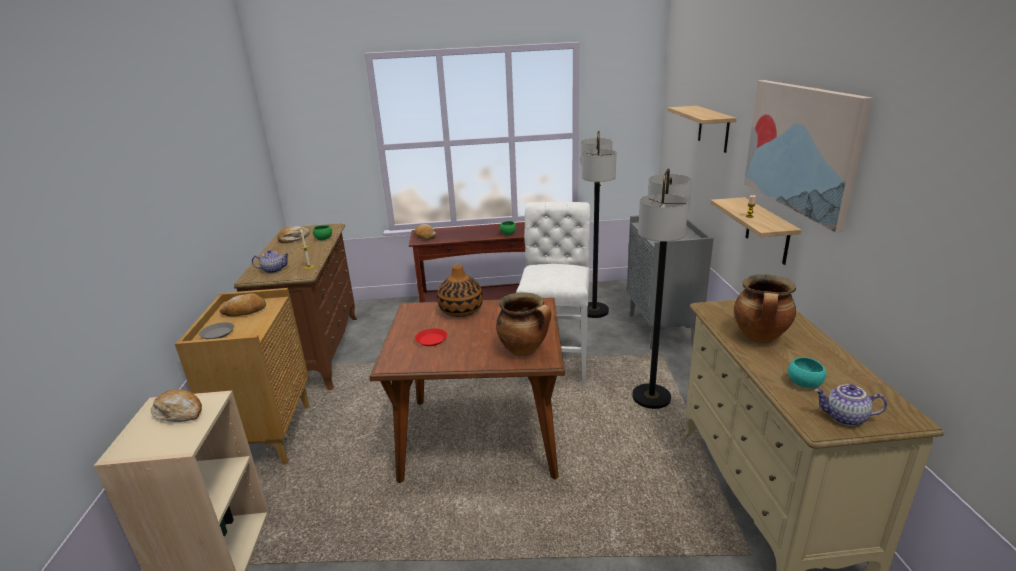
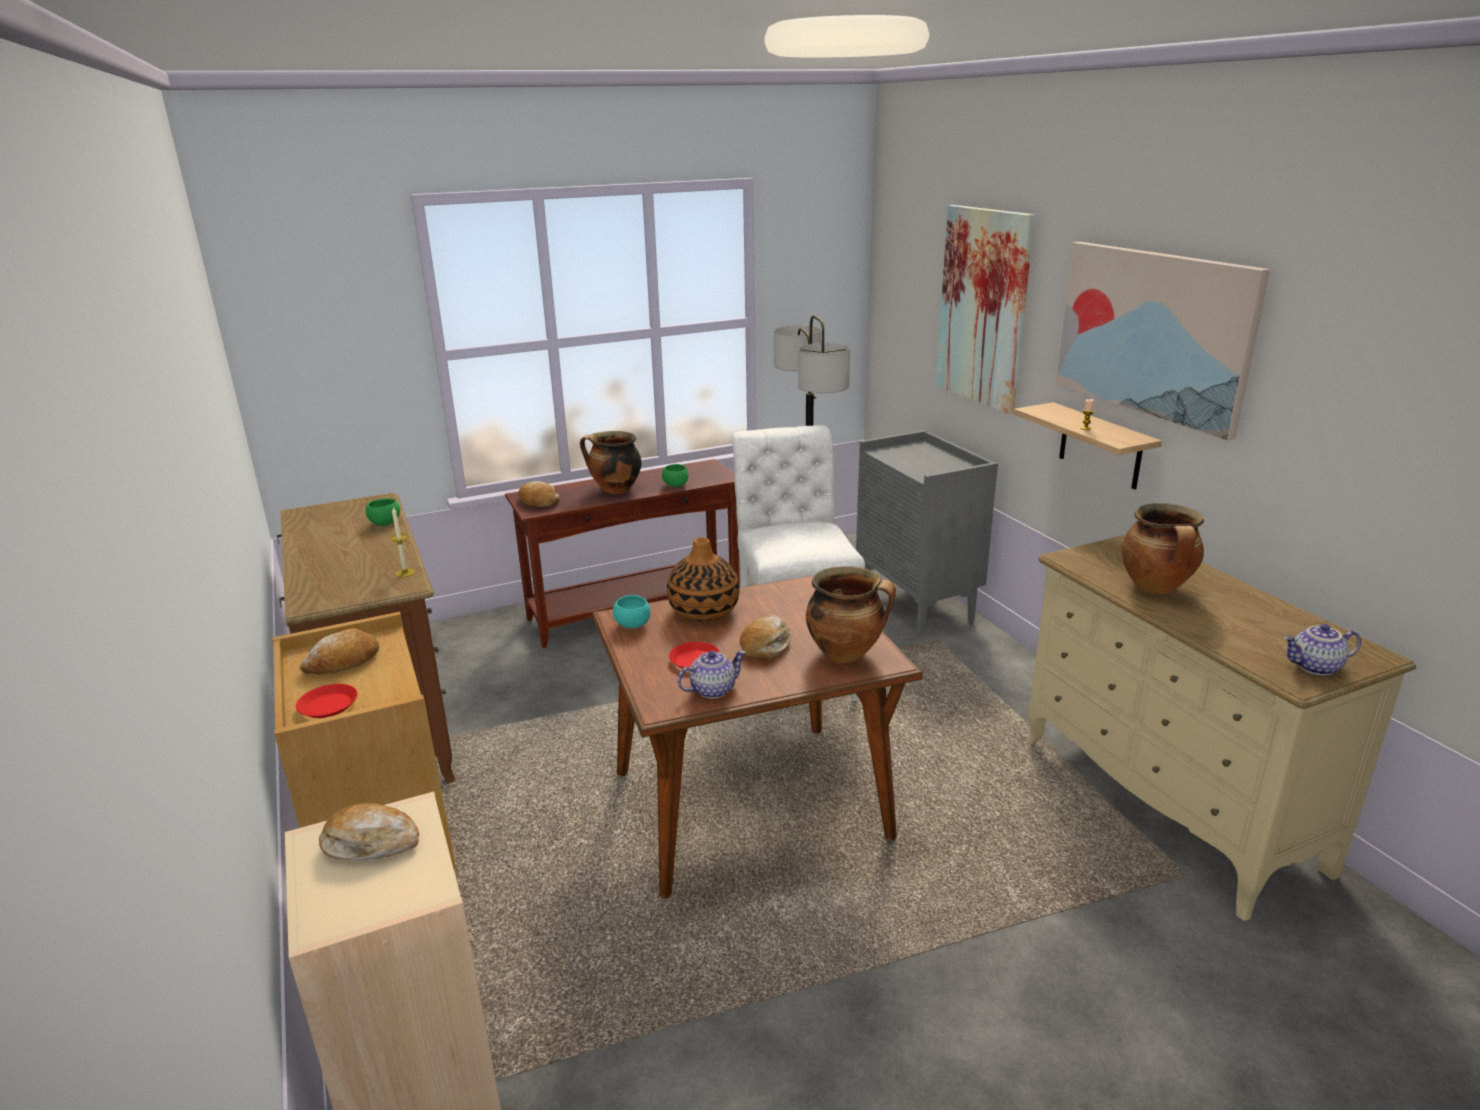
camera: 20 degrees left, 0 degrees up
(217, 333) = (328, 706): grey plate -> red plate
(273, 270) = (341, 586): teapot -> teapot (712, 690)
(294, 239) = (326, 529): bread -> bread (766, 645)
(471, 233) = (614, 490): none -> cooking pot
(651, 398) = (957, 702): floor lamp -> none
(713, 128) = (983, 307): shelf -> picture
(804, 384) = (1246, 636): turquoise bowl -> turquoise bowl (632, 625)

